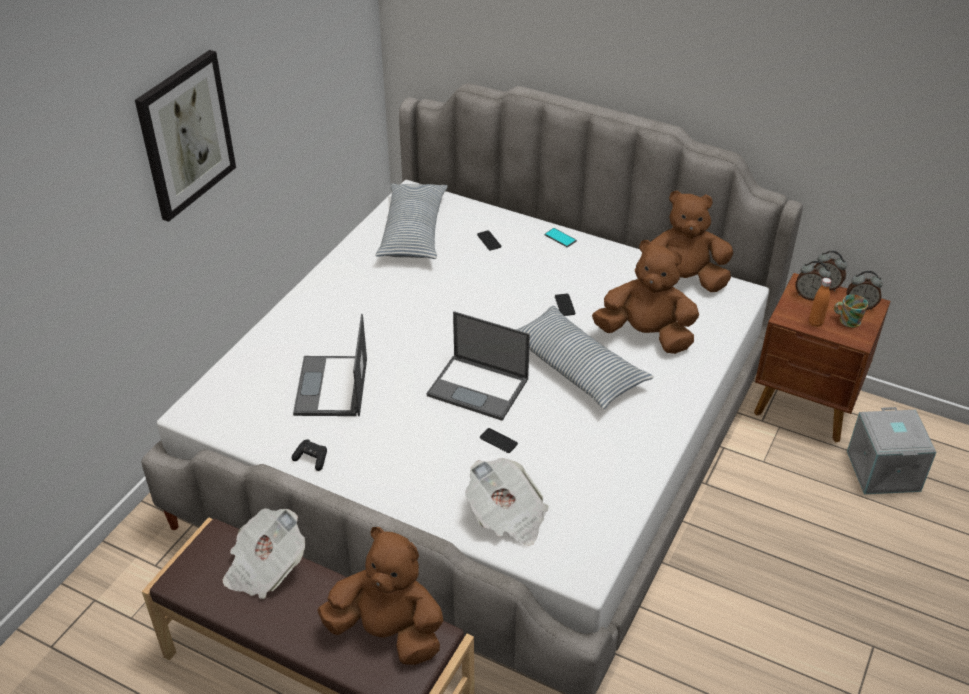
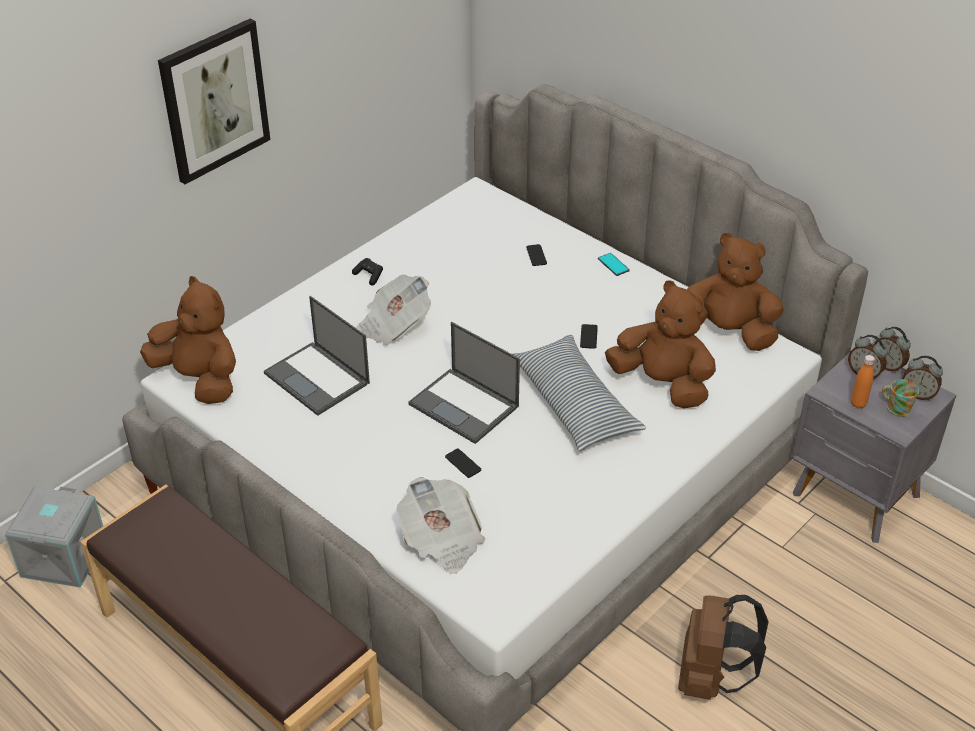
camera: 15 degrees right, 0 degrees up
(265, 567) = (198, 543): newspaper -> newspaper (394, 325)
(312, 459) = (272, 445): black game controller -> black game controller (369, 276)
(331, 387) = (318, 379): laptop -> laptop turned 60 degrees counterclockwise
(388, 632) = (292, 630): brown plush toy -> brown plush toy (200, 379)
(413, 231) = (461, 233): pillow -> none
(748, 590) = (711, 678): none -> brown backpack
(806, 406) = (856, 497): brown nightstand -> grey nightstand
(881, 471) = (913, 584): grey storage box -> grey storage box (62, 557)

